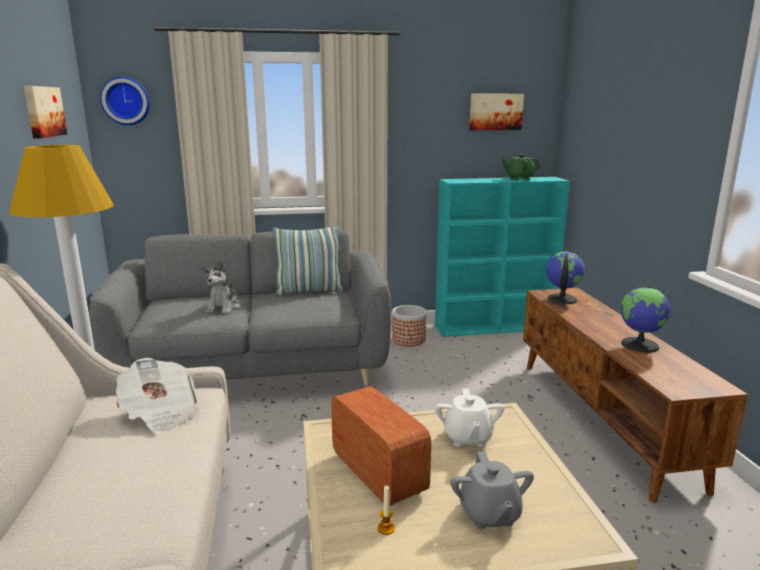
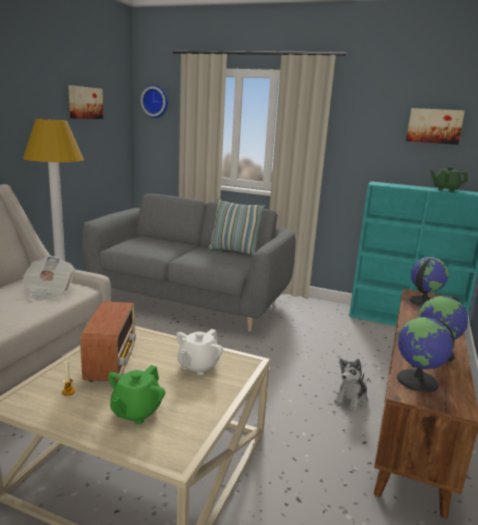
camera: 30 degrees right, 0 degrees up
(224, 307) = (167, 248): plush toy -> plush toy (351, 399)
(409, 339) = (318, 311): planter -> none
(489, 514) = (136, 412): grey teapot -> green teapot
(667, 376) = (417, 381): none -> globe

